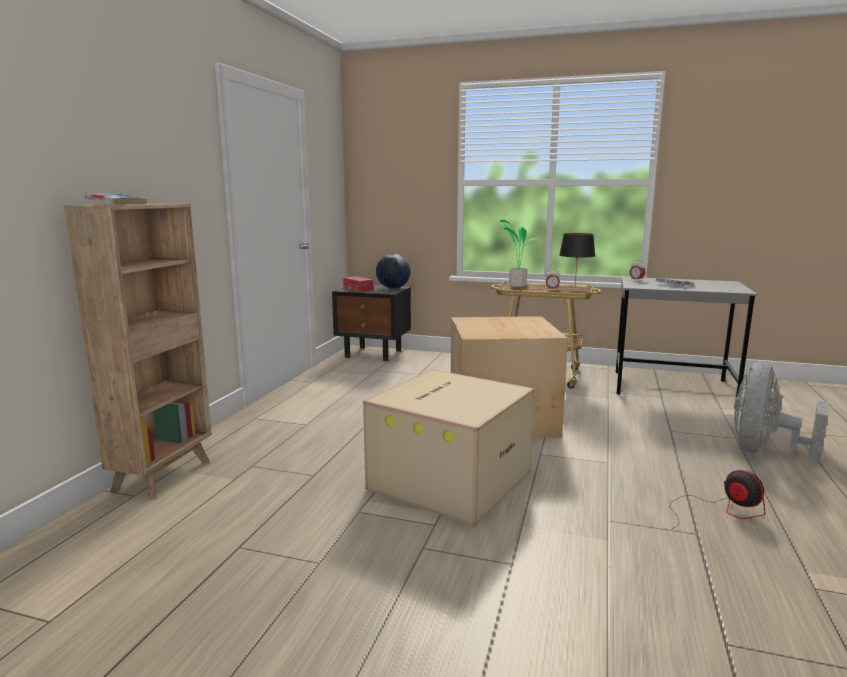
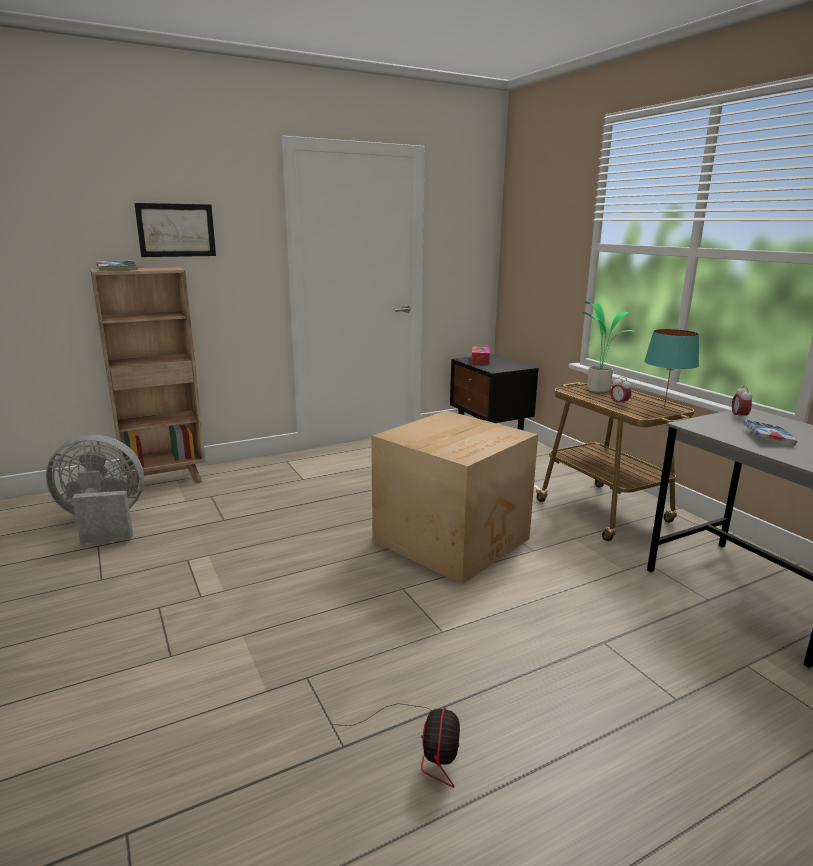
camera: 45 degrees right, 5 degrees up
(139, 158) = (176, 230): none -> picture
(393, 288) = (513, 366): globe -> none
(449, 479) = (287, 569): cardboard box -> none
(574, 287) = (664, 407): black table lamp -> turquoise table lamp
(763, 450) = (674, 736): grey fan -> grey fan (103, 523)

